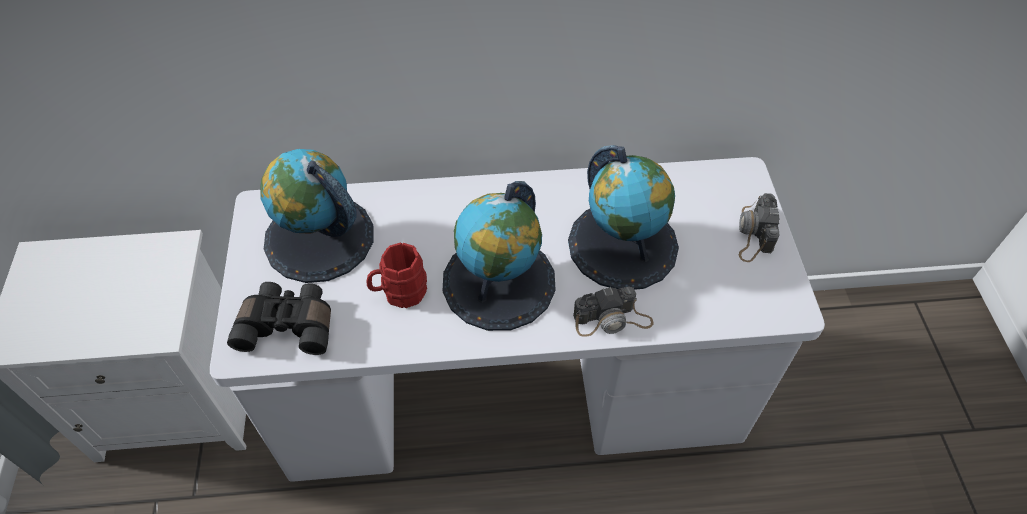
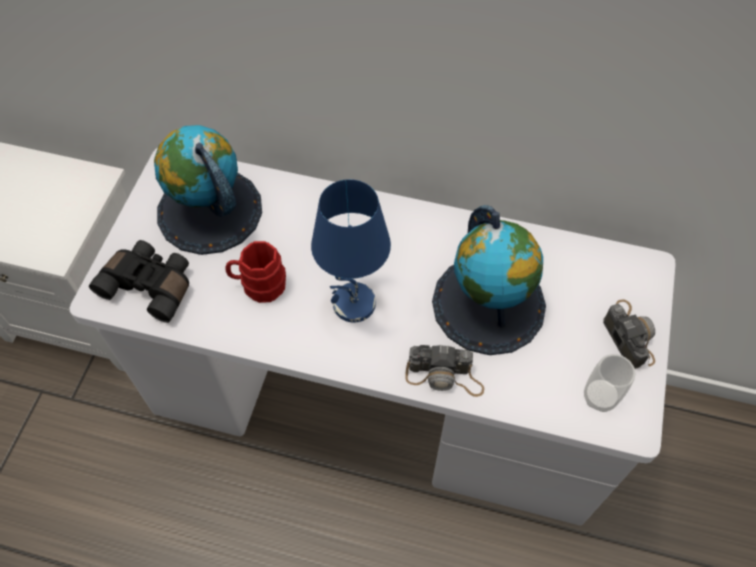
camera: 20 degrees right, 5 degrees up
(499, 282) = (353, 304): globe -> blue table lamp
(754, 234) = (628, 334): camera -> camera turned 135 degrees clockwise
(755, 294) = (600, 397): none -> cup

